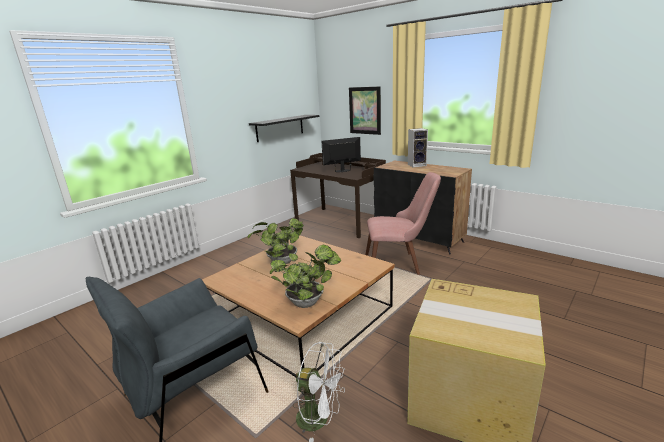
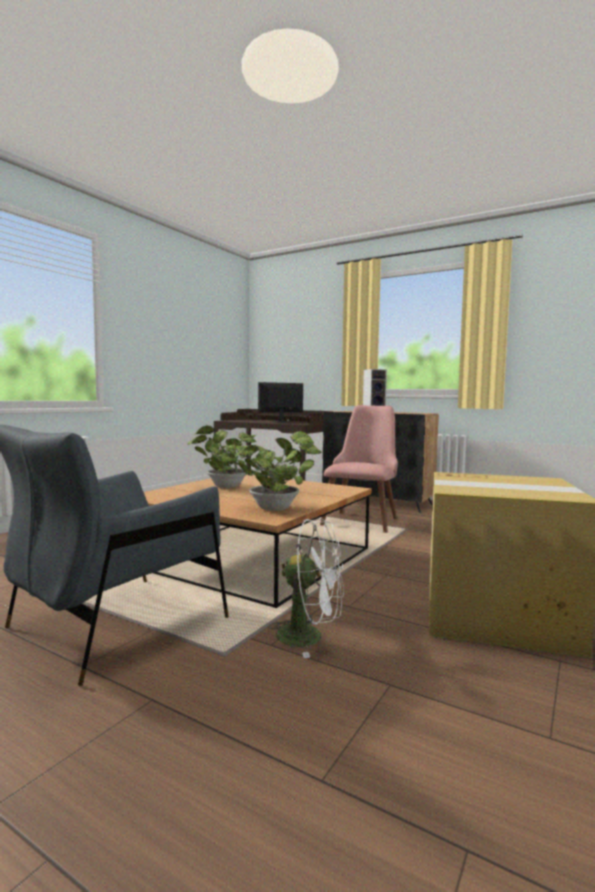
camera: 10 degrees left, 15 degrees down
(280, 128) = (204, 369): black shelf -> none
(365, 110) = (307, 358): picture -> none
(399, 264) = (362, 519): pink chair -> pink chair turned 60 degrees counterclockwise

